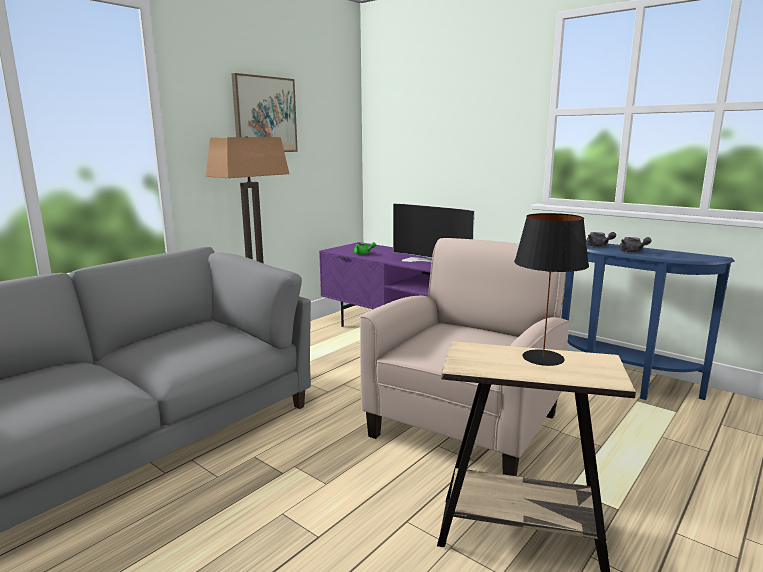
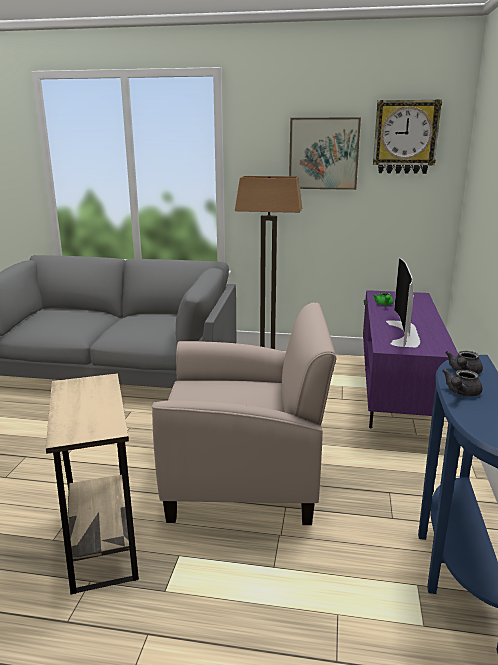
camera: 60 degrees right, 5 degrees up
(324, 101) = (405, 137): none -> wall clock
(543, 357) = (100, 407): black table lamp -> none

